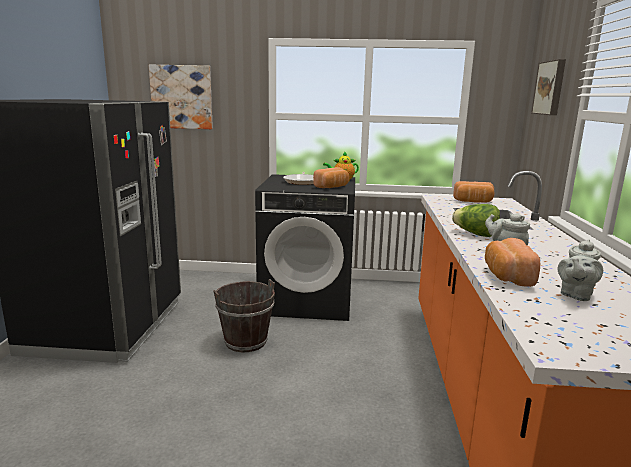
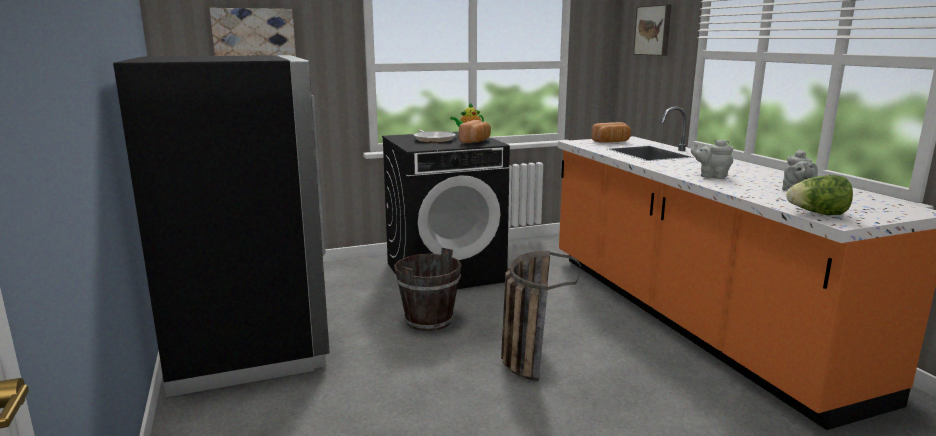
camera: 25 degrees left, 0 degrees up
(290, 400) = (529, 355): none -> basket
(475, 234) = (664, 165): lettuce -> lettuce (817, 213)
(506, 276) = (739, 189): bread -> none

